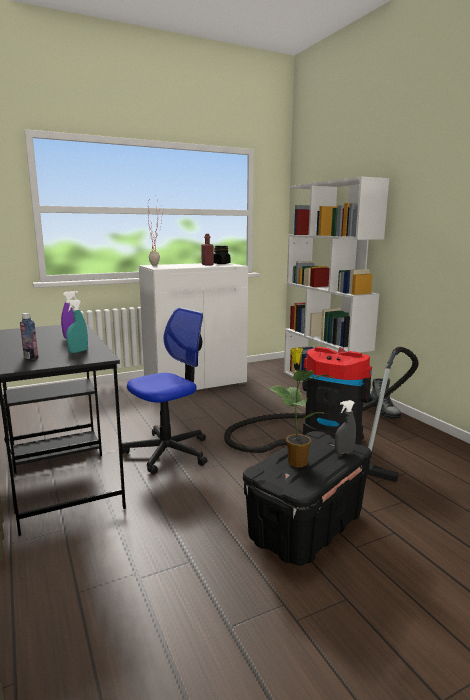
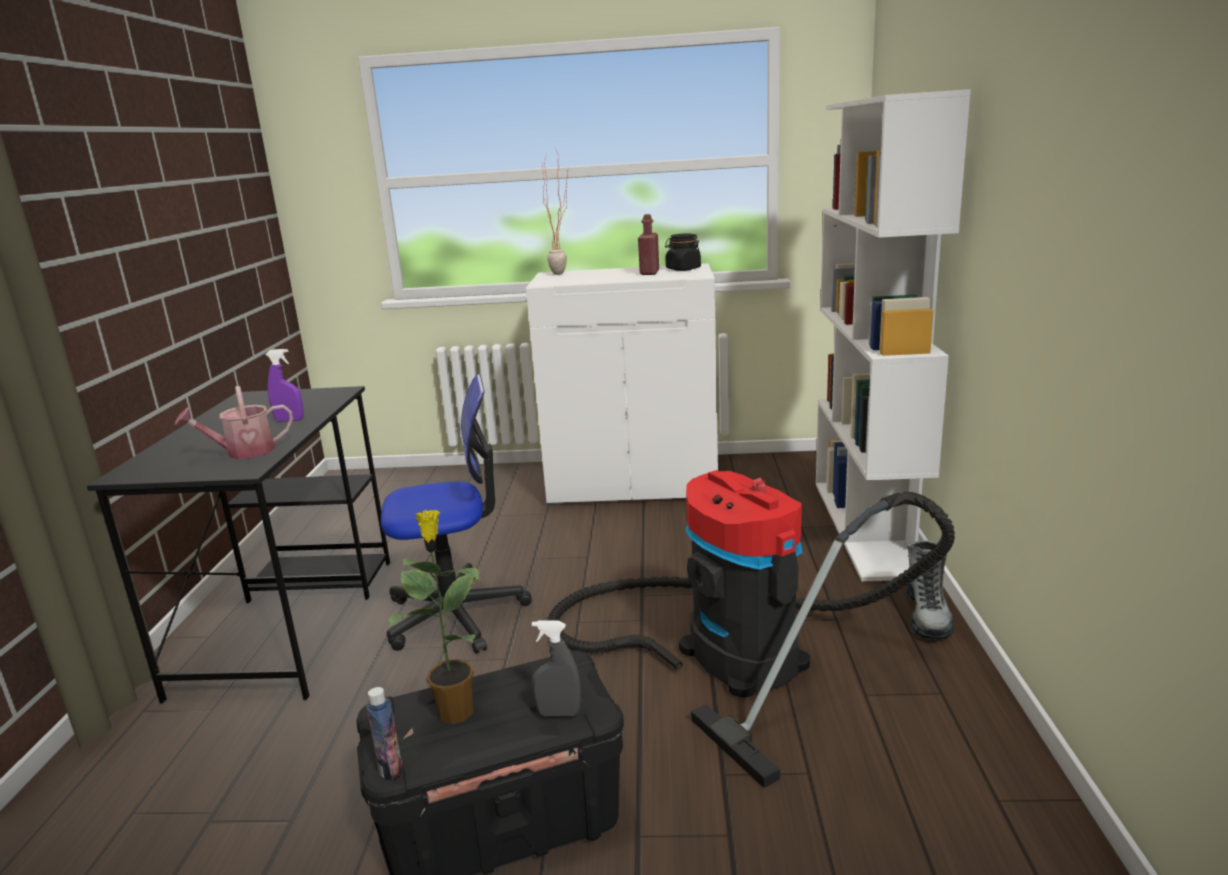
camera: 30 degrees right, 5 degrees up
(31, 357) = (175, 457): bottle -> bottle (390, 769)
(78, 351) = (243, 452): turquoise spray bottle -> watering can

